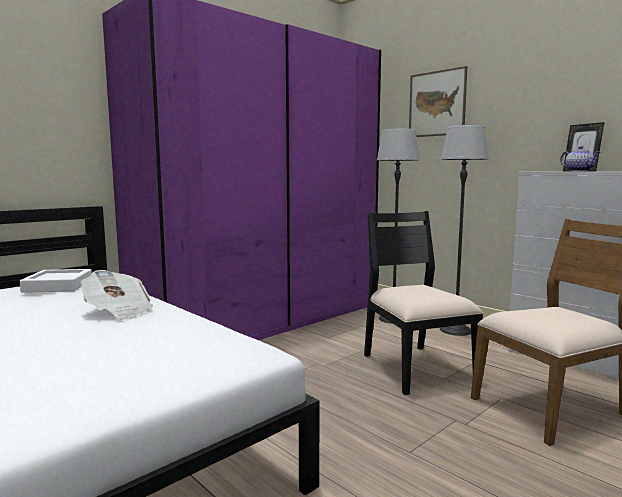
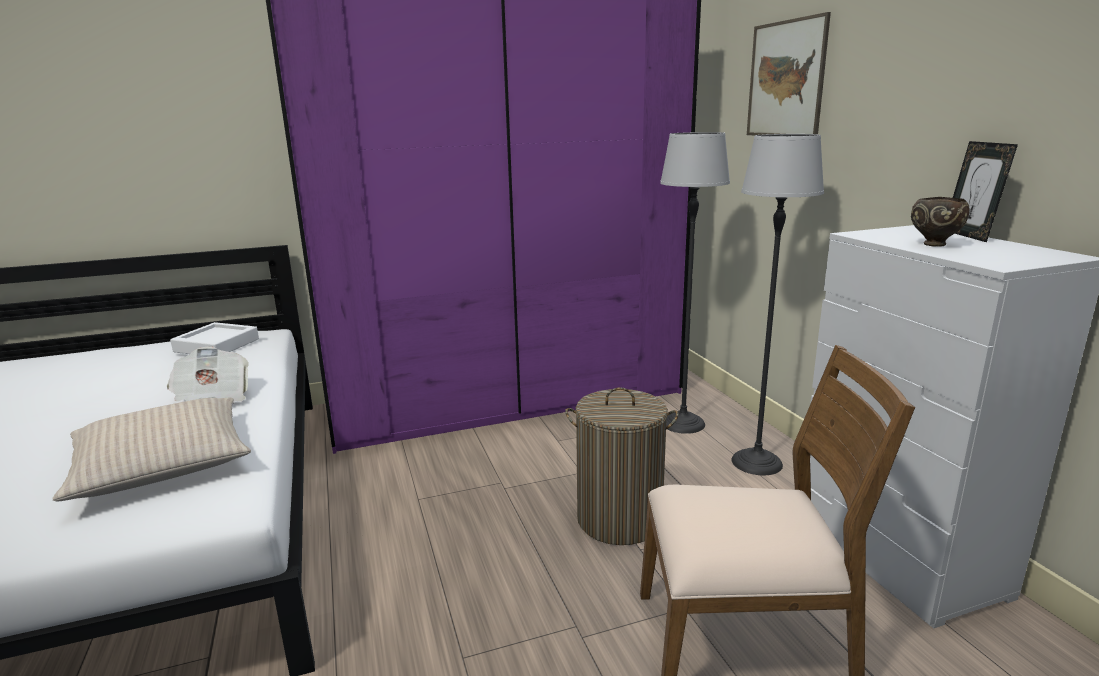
camera: 25 degrees right, 10 degrees up
(146, 345) = (162, 464): none -> beige pillow
(415, 367) = (619, 519): black chair -> laundry basket
(579, 171) = (934, 244): teapot -> brown bowl

